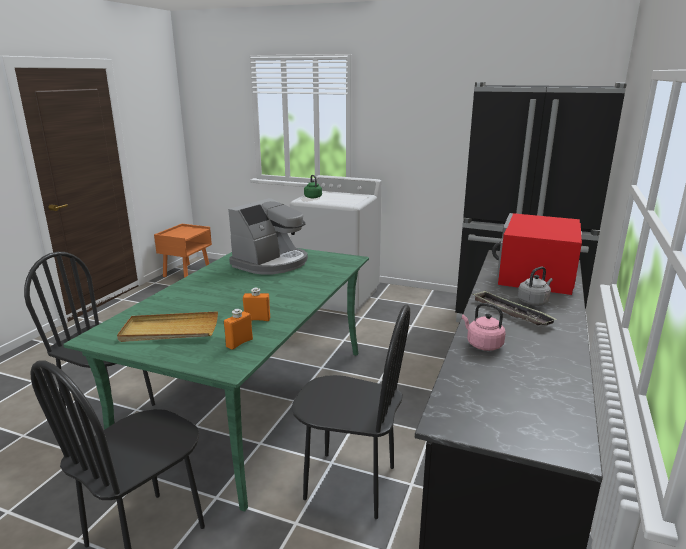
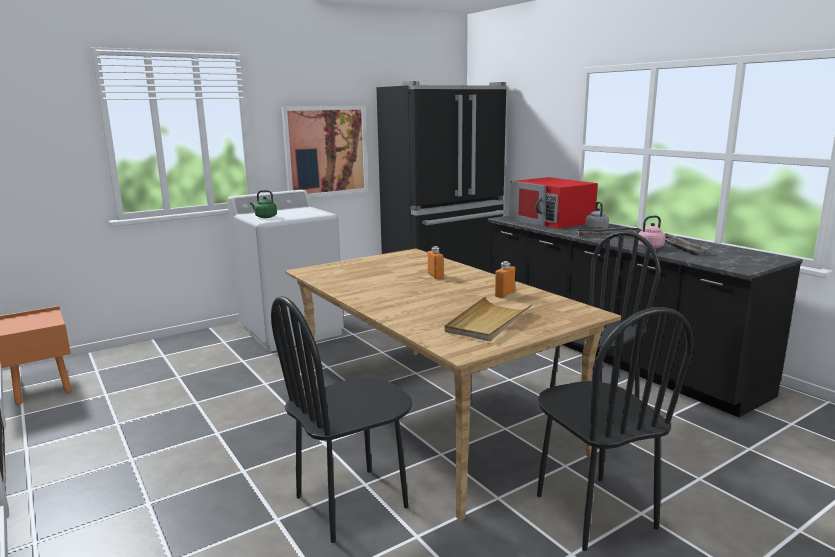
camera: 55 degrees left, 5 degrees down
(239, 343) = (547, 305): orange bottle -> orange bottle (435, 276)
(252, 400) = (431, 416): green dining table -> beige dining table
(271, 263) = (371, 272): coffee machine -> none
(420, 147) = (326, 151): none -> picture
(514, 362) = (678, 247): none -> tray

